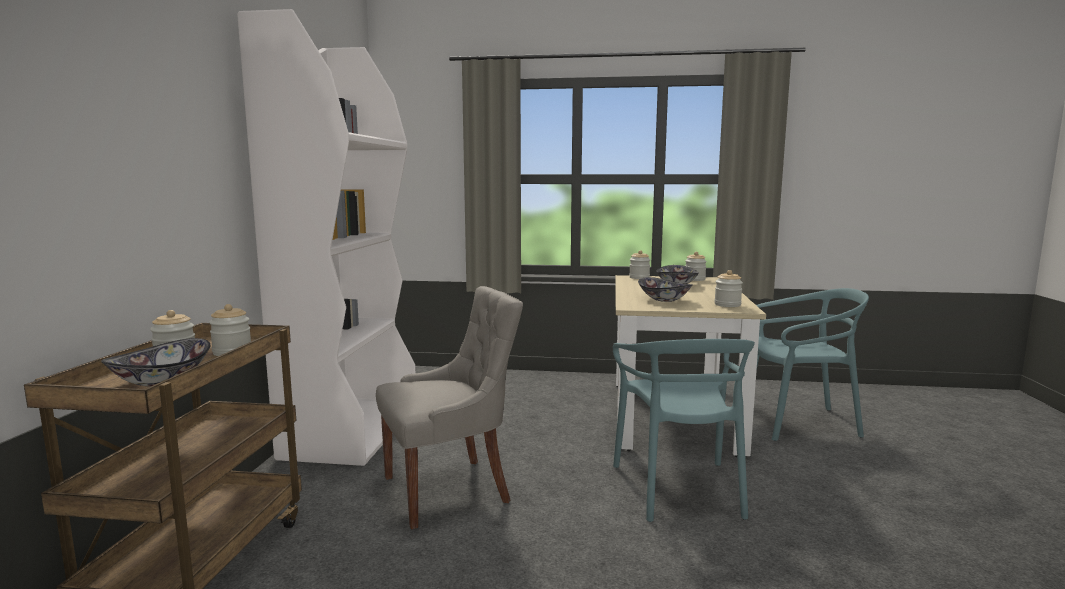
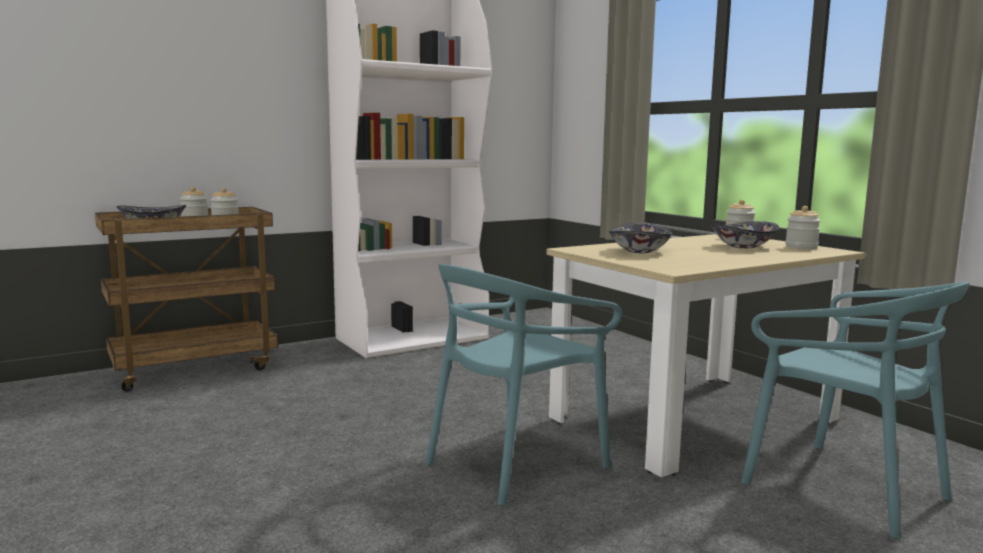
camera: 50 degrees right, 0 degrees up
(450, 489) = (370, 389): grey chair -> none
(727, 305) = (680, 264): jar -> none

